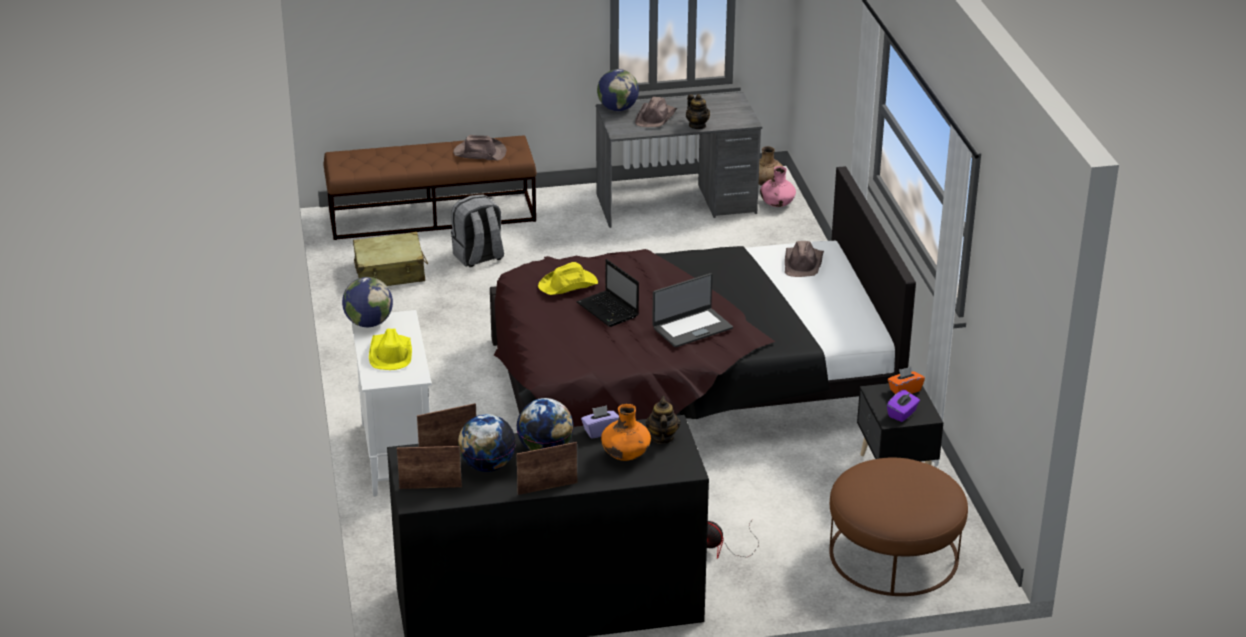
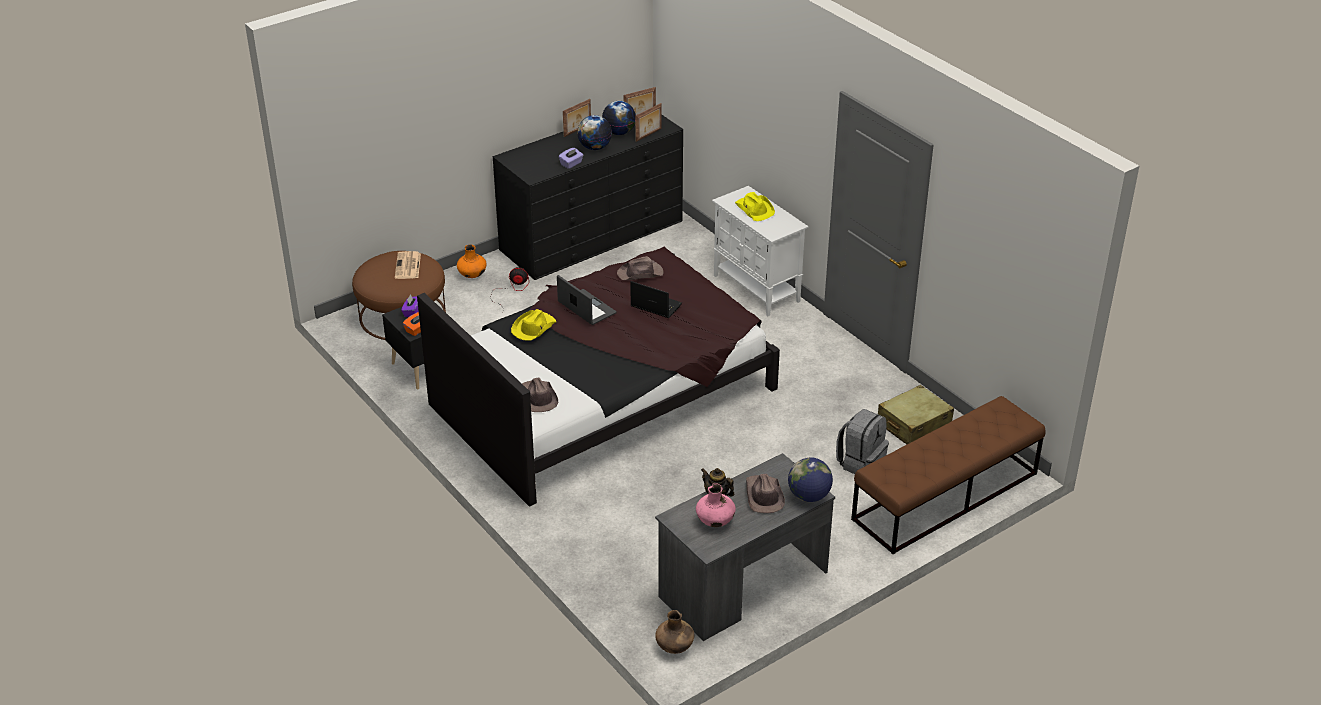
camera: 155 degrees right, 5 degrees up
(368, 323) = (791, 224): globe -> none
(479, 153) = (914, 464): brown hat -> brown hat (640, 273)
(568, 285) = (700, 318): yellow hat -> yellow hat (533, 328)
(625, 456) = (547, 155): orange vase -> orange vase (472, 275)
(662, 437) = (533, 169): teapot -> none
(692, 327) = (586, 308): laptop -> laptop turned 105 degrees clockwise
(776, 205) = (647, 618): pink vase -> pink vase (715, 521)
(882, 491) = (408, 266): none -> newspaper

